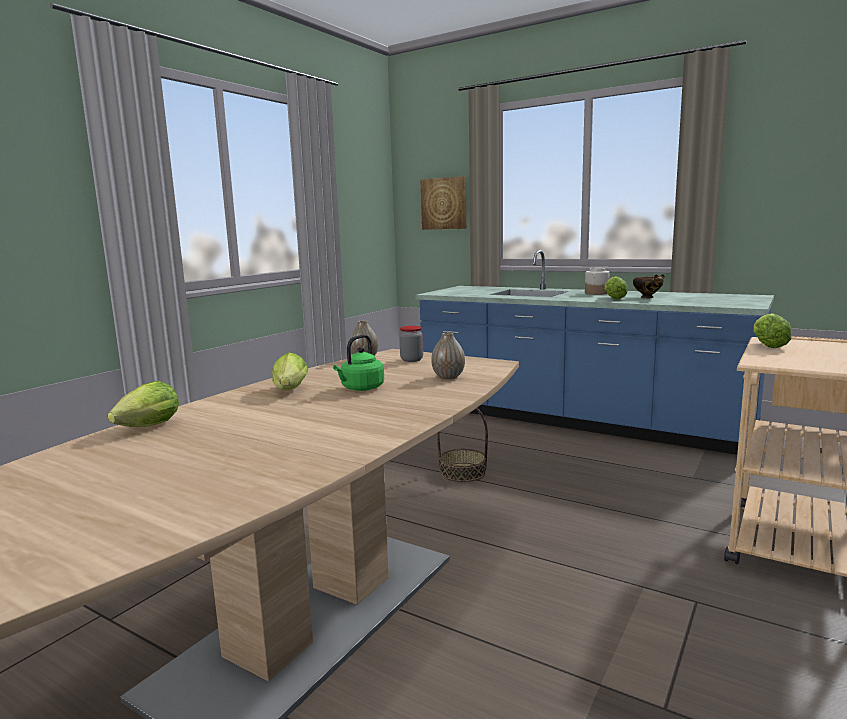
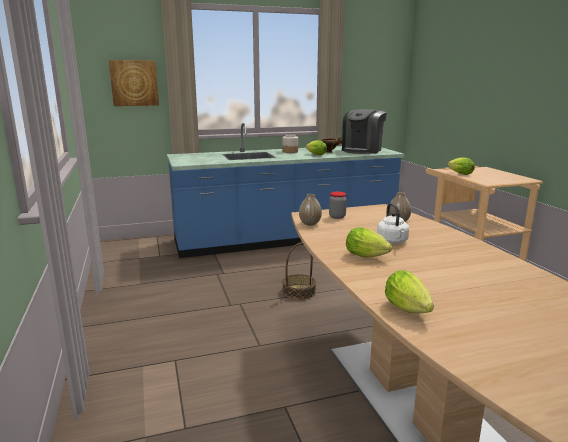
camera: 50 degrees left, 5 degrees up
(361, 388) = (392, 241): green kettle -> white kettle
(712, 300) = (362, 150): none -> coffee machine

